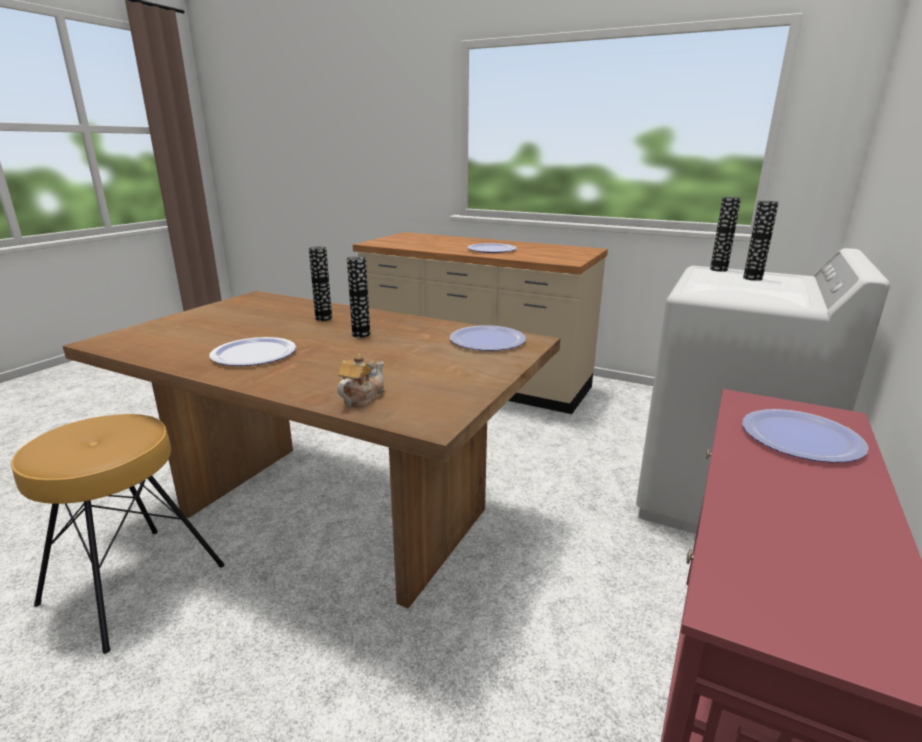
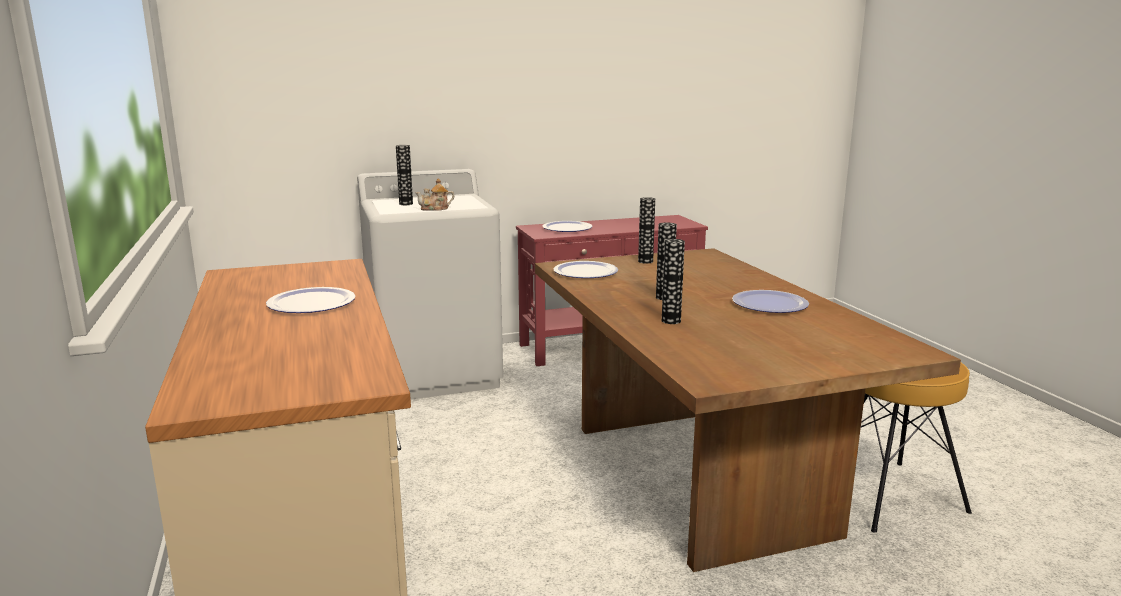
camera: 135 degrees left, 5 degrees down
(362, 398) = (726, 266): teapot -> teapot (435, 209)
(718, 270) = (385, 210): vase -> vase (645, 261)

